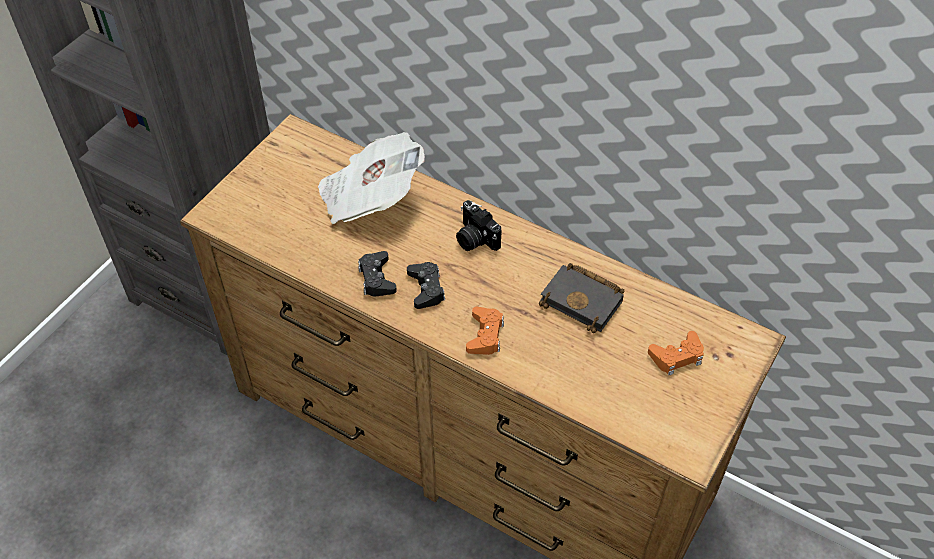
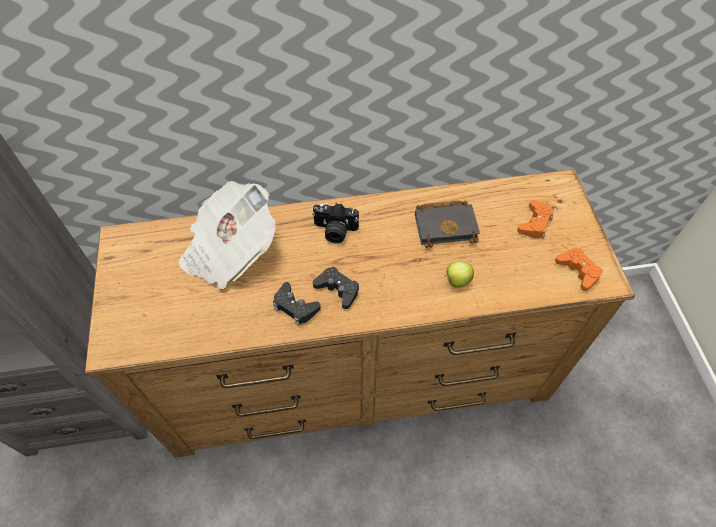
camera: 40 degrees left, 5 degrees up
(485, 335) = (410, 294): orange game controller -> orange game controller (578, 271)
(539, 353) = (456, 281): none -> apple

